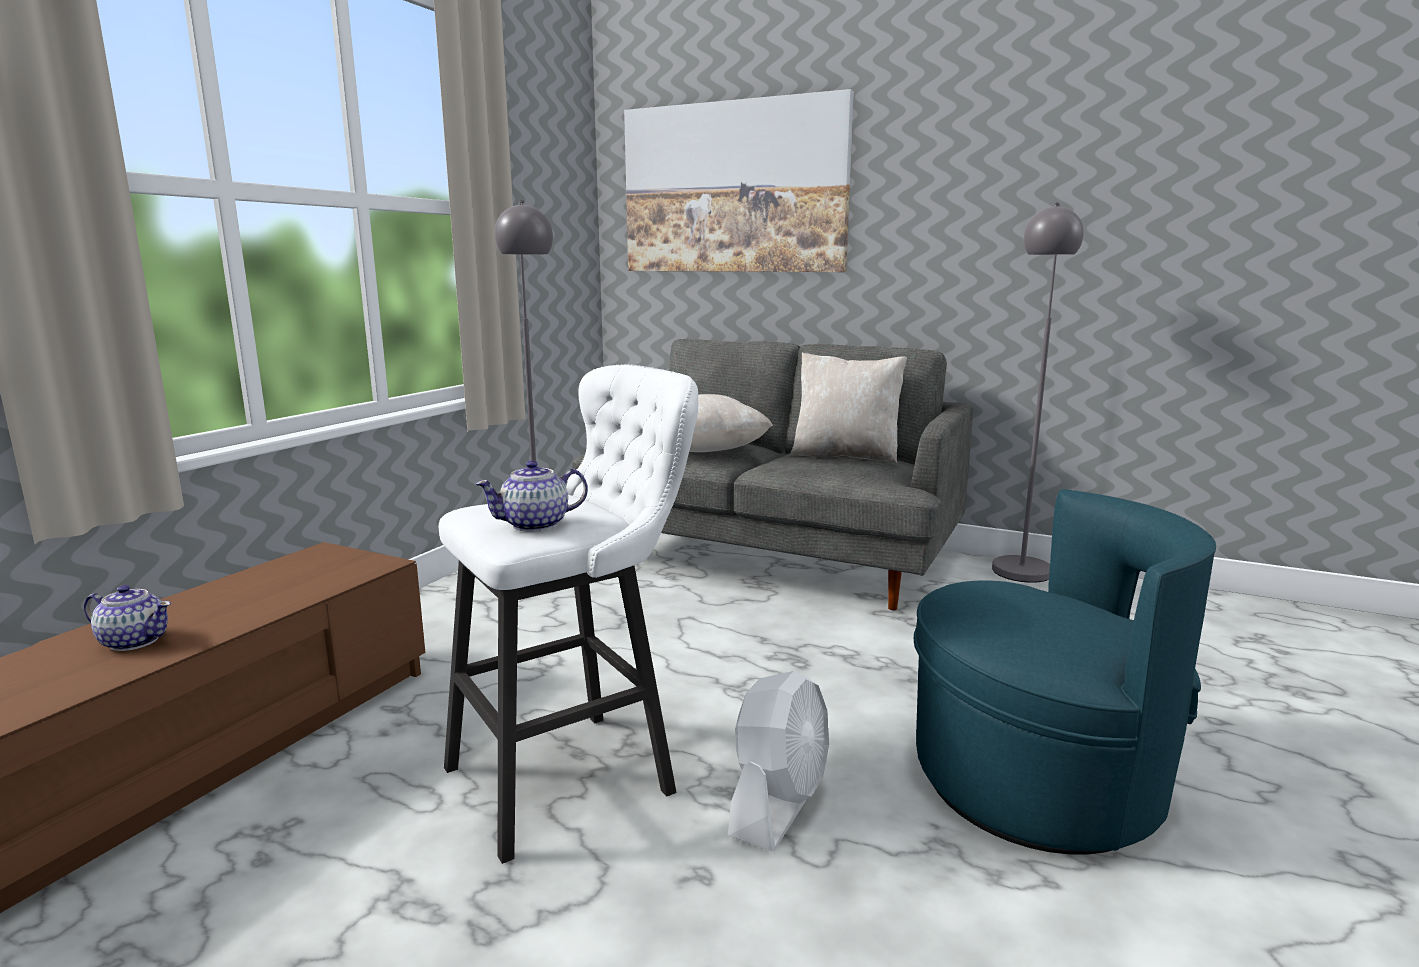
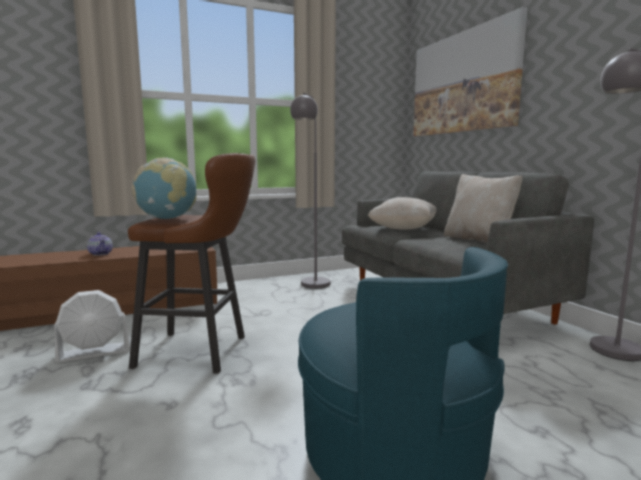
camera: 40 degrees right, 5 degrees down
(536, 524) = (167, 219): teapot -> globe
(583, 770) = (204, 352): white stool -> brown stool
(779, 804) = (246, 396): white fan -> white fan (95, 352)

